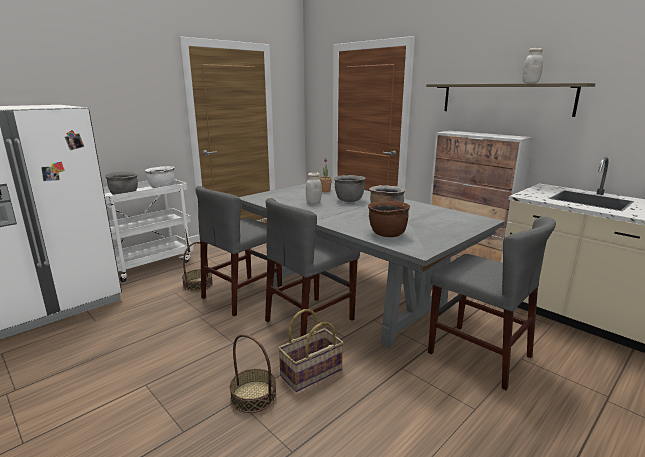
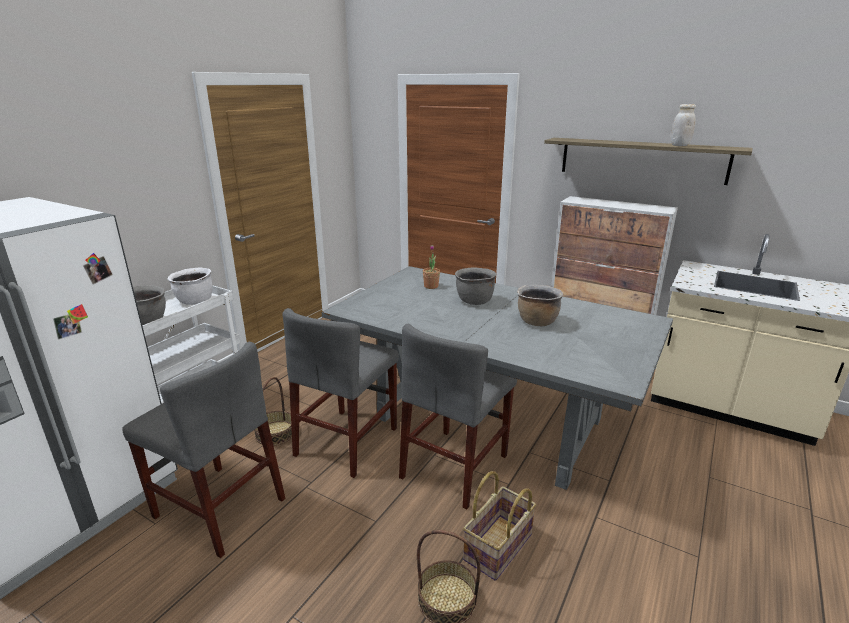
camera: 15 degrees left, 5 degrees up
(313, 203) = (434, 311): white jar -> none
(387, 234) = (566, 359): brown cooking pot -> none
(479, 354) = (666, 480): grey chair -> grey chair (219, 508)

